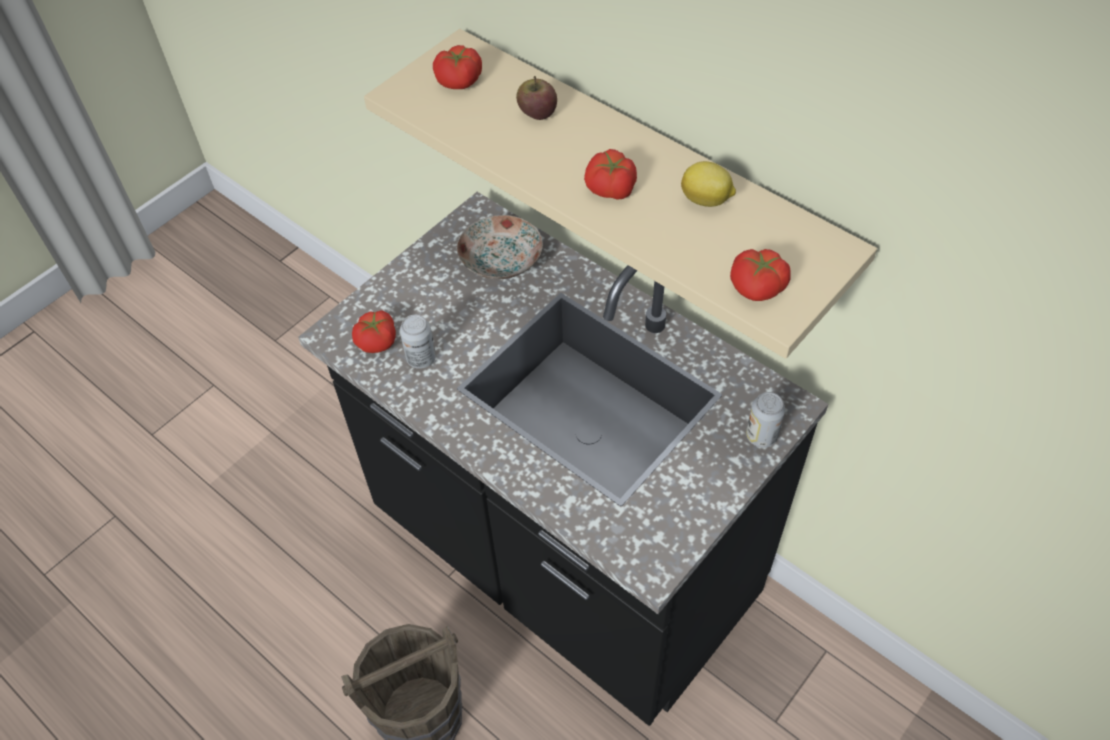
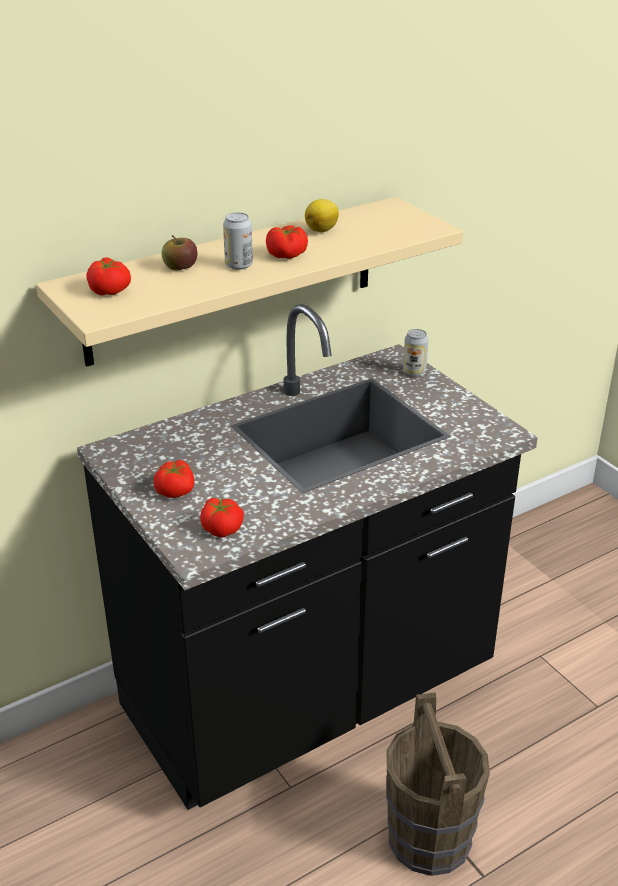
camera: 75 degrees left, 20 degrees down
(421, 358) = (258, 506): can -> can (239, 265)
(500, 261) = (173, 448): plate -> none
(757, 288) = (411, 229): tomato -> tomato (176, 491)

